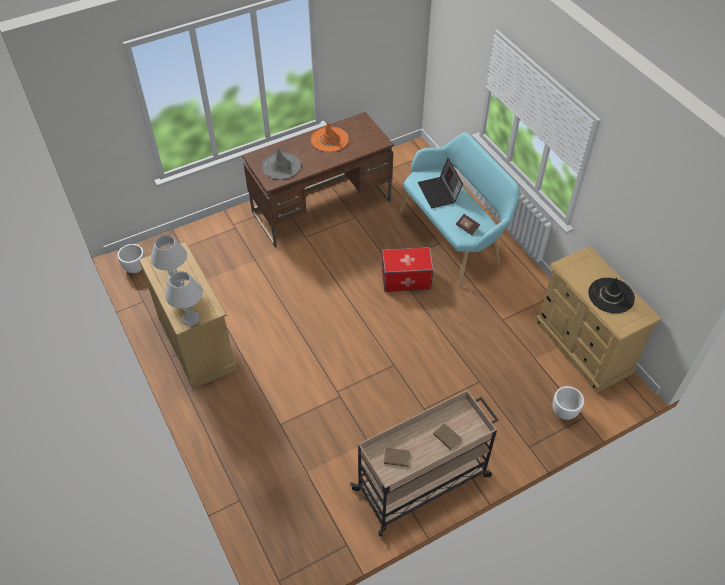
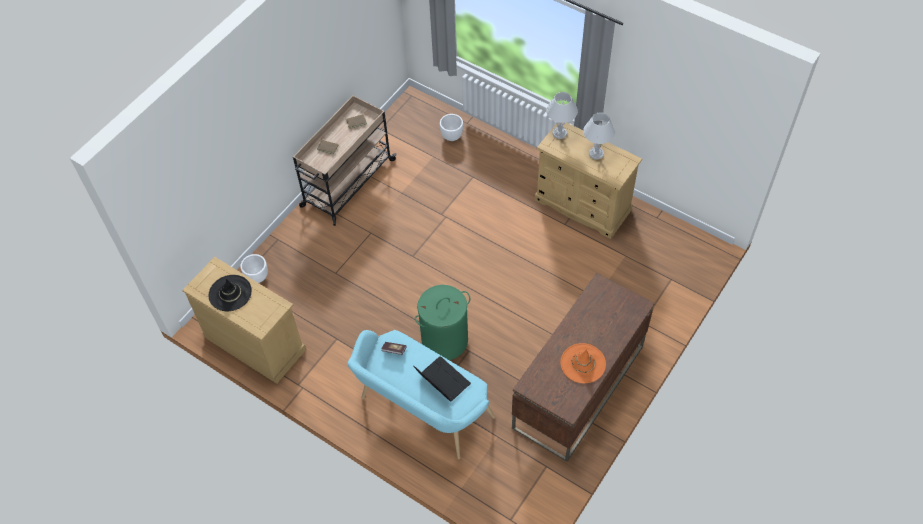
camera: 155 degrees right, 5 degrees up
(135, 268) = (693, 242): white planter -> white planter (452, 136)
(281, 166) = (605, 306): grey hat -> none
(406, 279) = (444, 341): storage box -> green laundry basket

